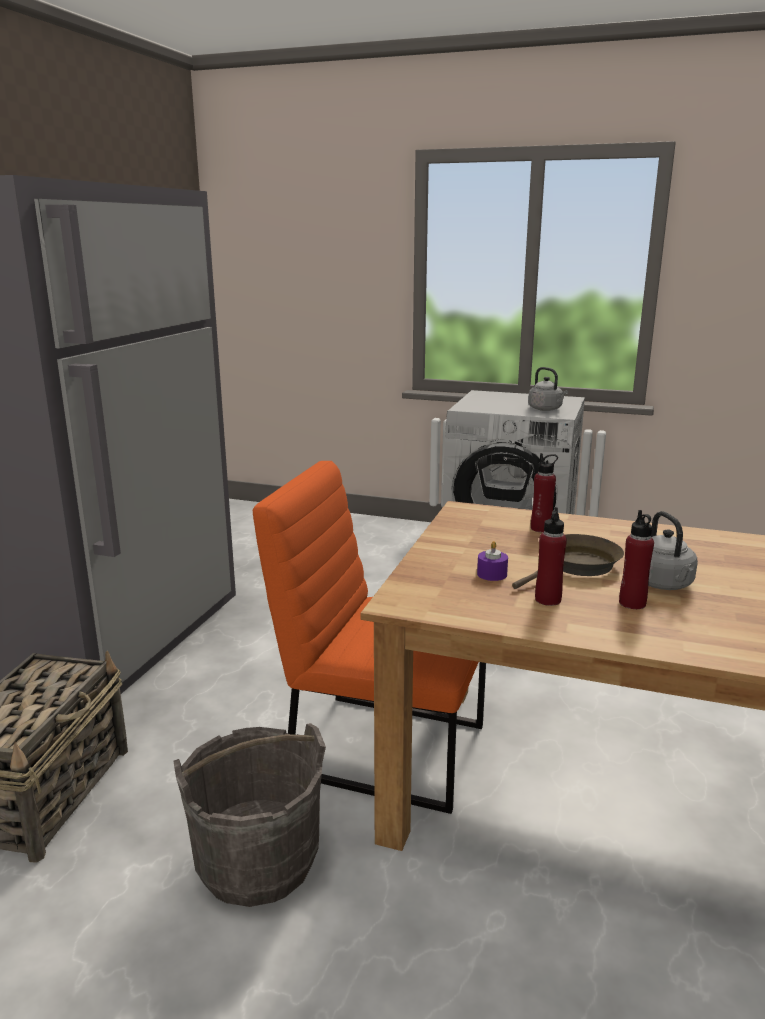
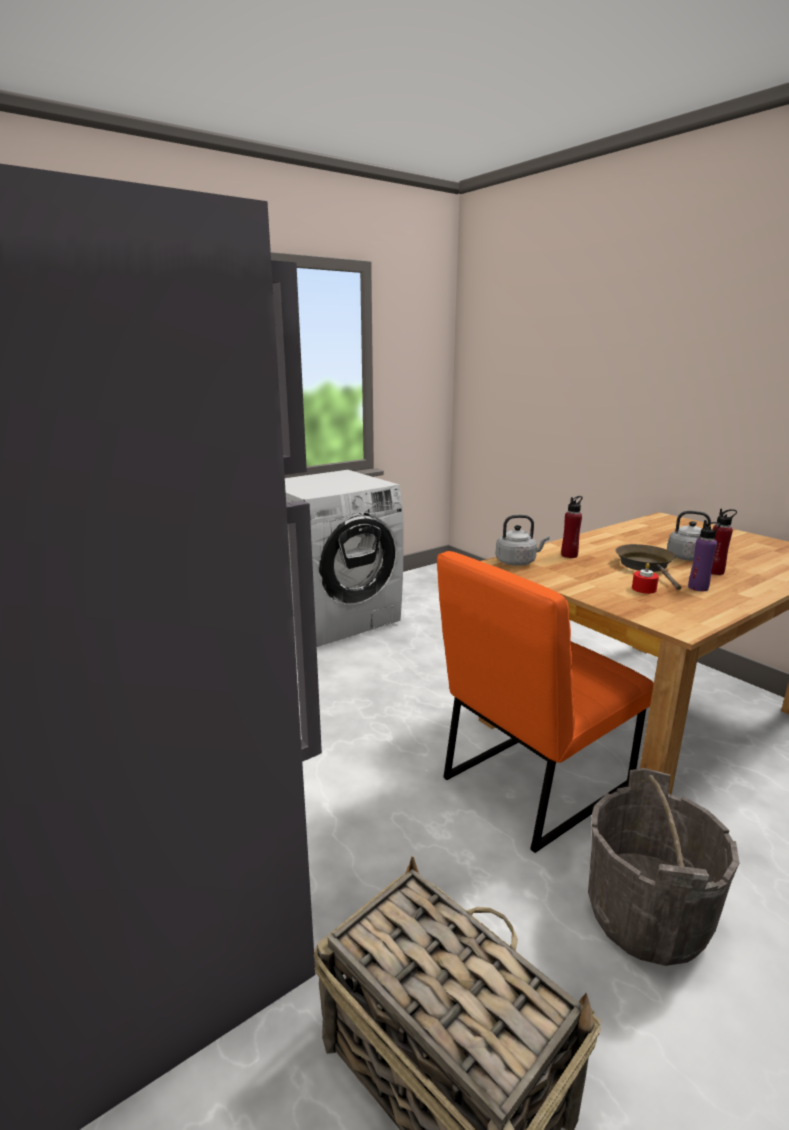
camera: 55 degrees left, 0 degrees up
(492, 574) = (644, 589): purple candle -> red candle
(546, 409) = (359, 482): grey kettle -> grey kettle (517, 562)
(547, 599) = (698, 587): red bottle -> purple bottle

